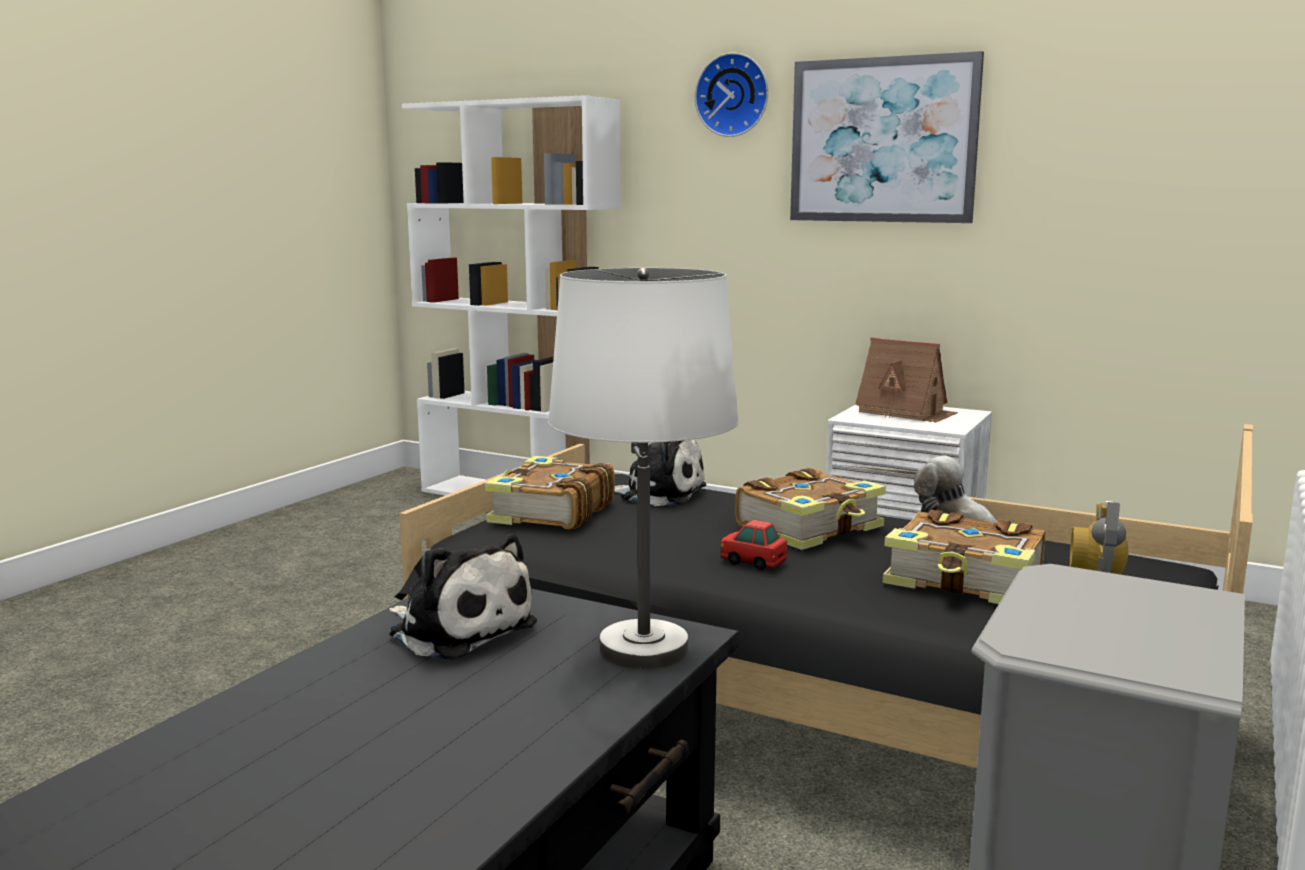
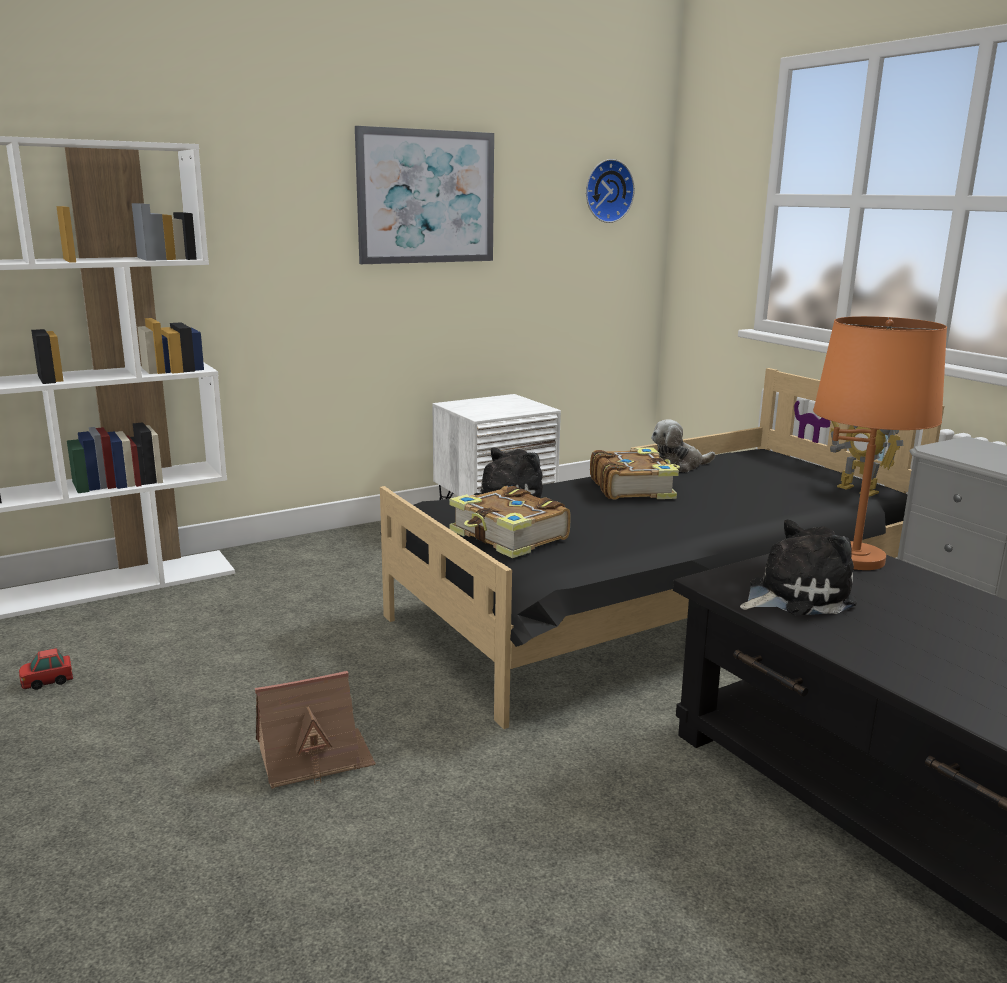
camera: 60 degrees left, 5 degrees up
(645, 649) = (855, 559): white table lamp -> orange table lamp
(733, 95) = (298, 150): wall clock -> wall clock (607, 191)
(752, 562) = (683, 513): toy car -> toy car (47, 681)
(906, 412) = (488, 405): toy house -> toy house (314, 758)
(966, 581) = (757, 484): book -> none

